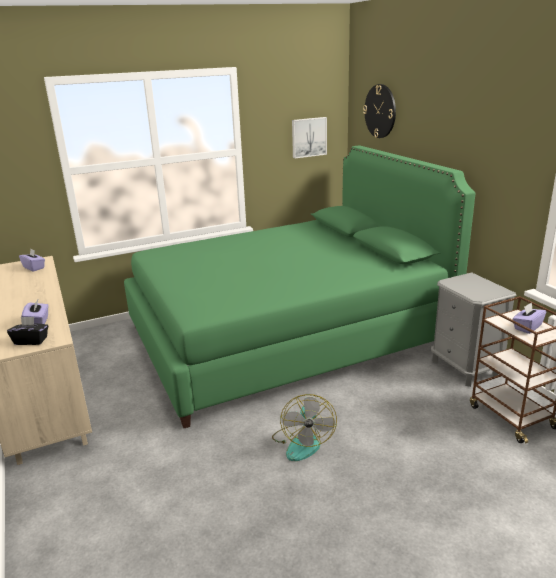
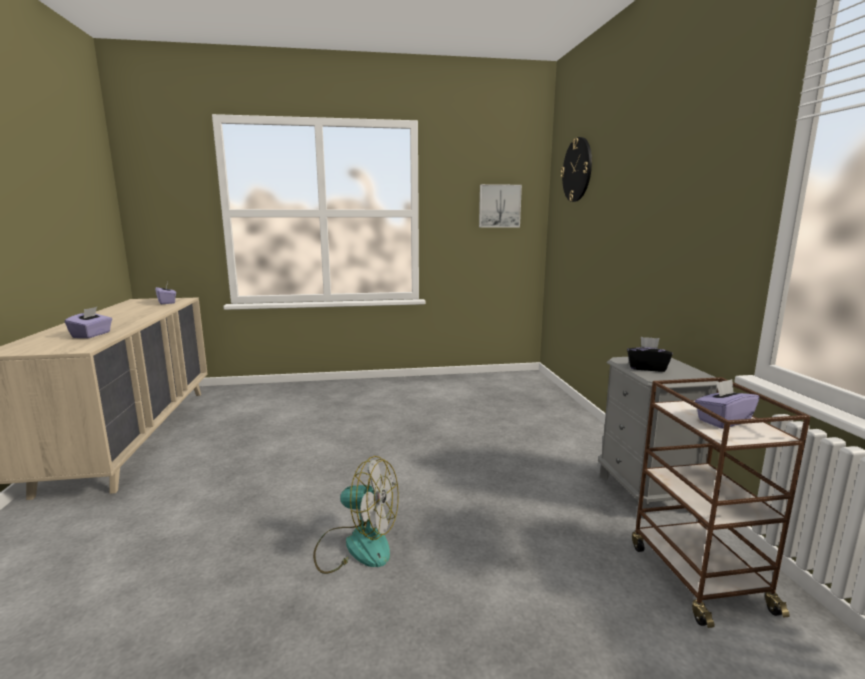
camera: 15 degrees right, 10 degrees down
(31, 341) = (56, 346): black tissue box -> black tissue box (646, 368)
(285, 336) = (427, 420): green bed -> none
(302, 442) = (356, 545): fan -> fan turned 90 degrees counterclockwise

